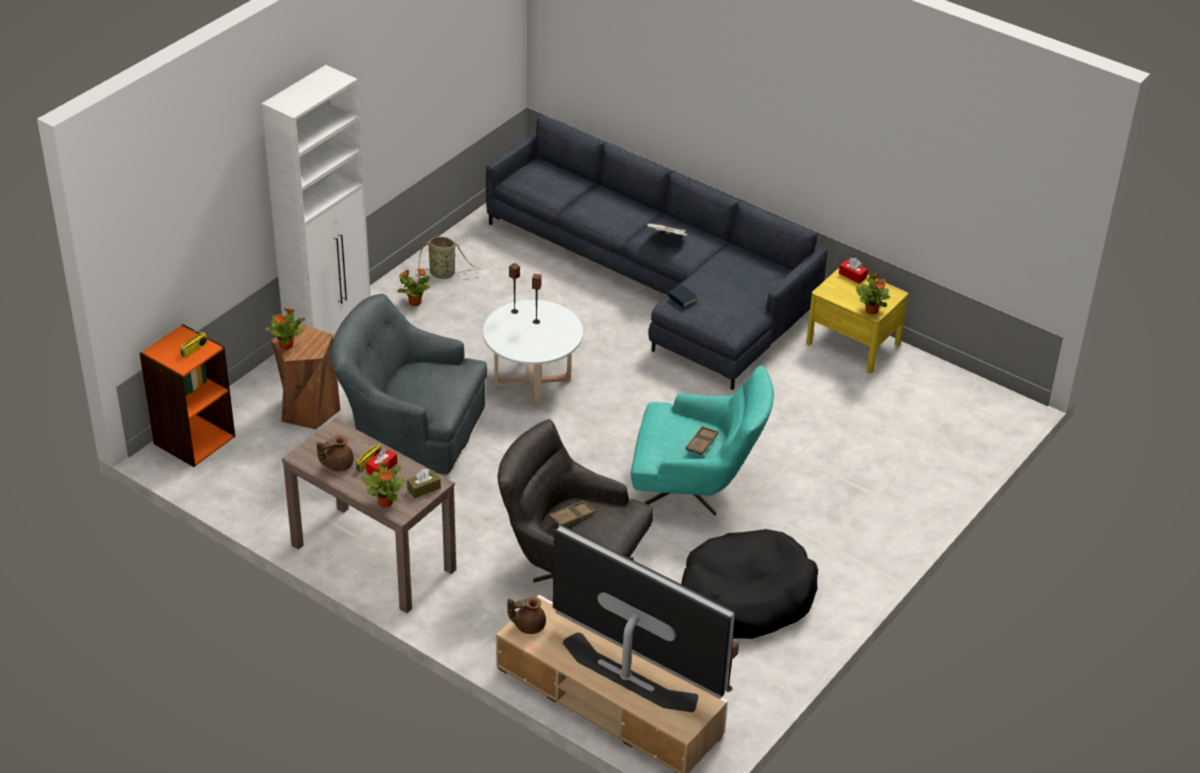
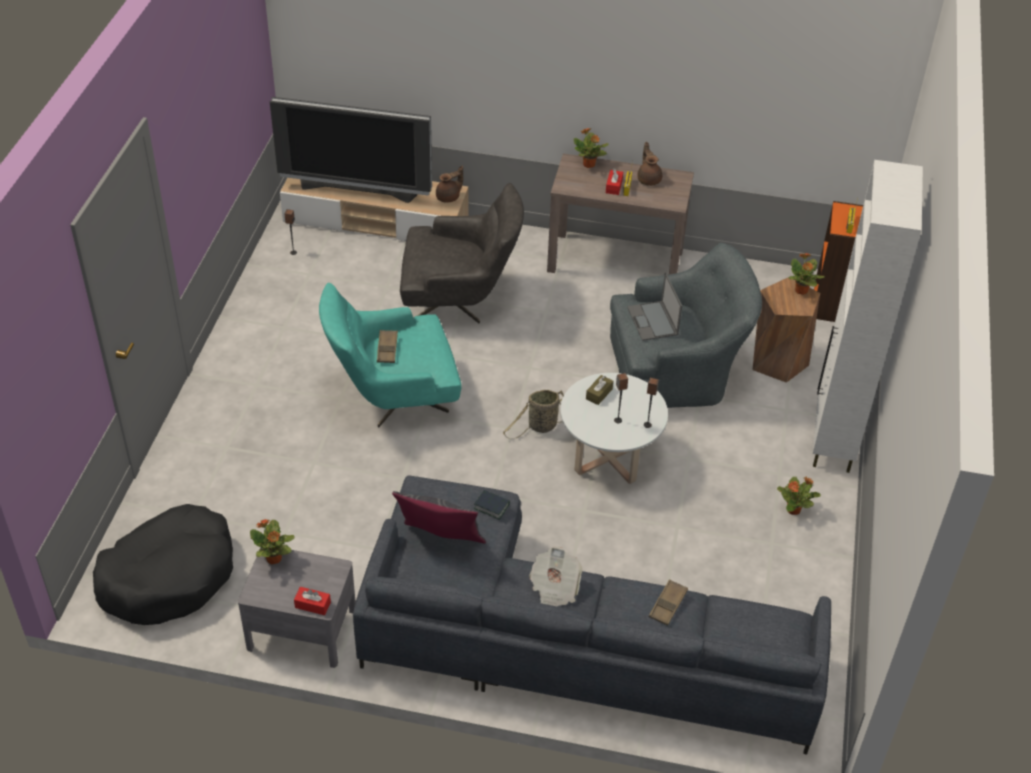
camera: 155 degrees right, 5 degrees up
(337, 465) = (649, 179): brown teapot -> brown teapot turned 45 degrees counterclockwise
(424, 488) = (569, 181): brown tissue box -> brown tissue box (599, 394)
(436, 386) = (653, 321): none -> laptop
(444, 274) = (797, 560): basket -> basket (540, 427)
(572, 516) = (460, 254): brown tray -> brown tray (668, 605)
(736, 288) = (440, 543): none -> grey pillow
(745, 598) = (307, 319): black dog bed -> black dog bed (169, 576)
(853, 343) = (302, 629): yellow nightstand -> grey nightstand

